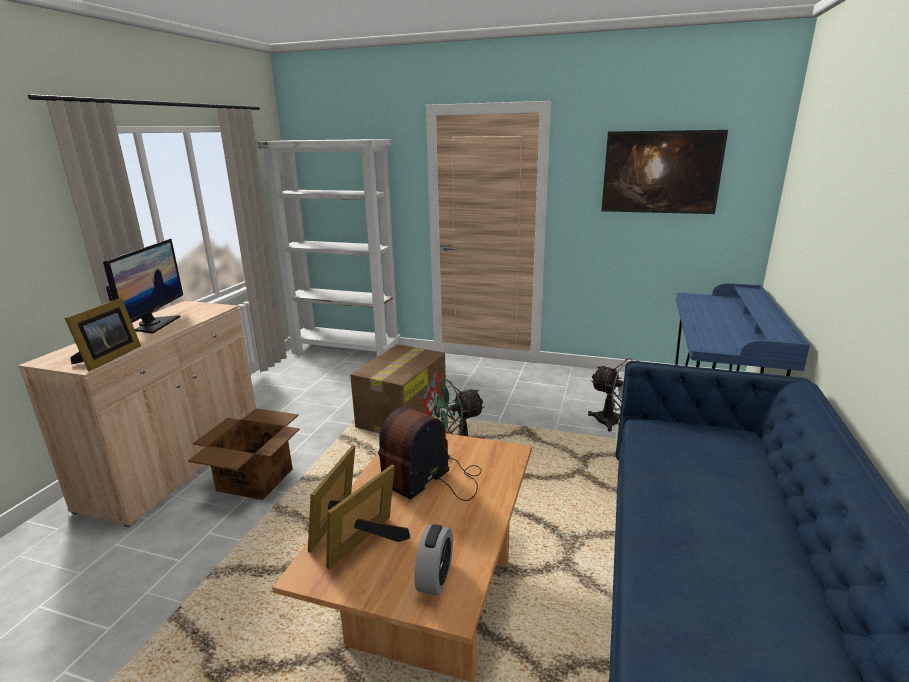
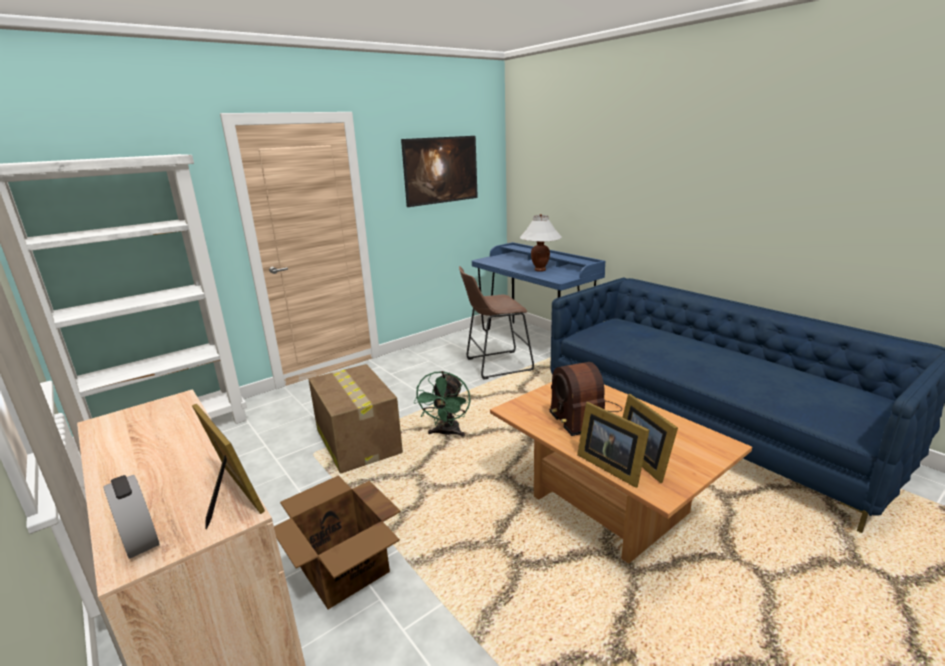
camera: 55 degrees left, 0 degrees up
(154, 324) = (148, 451): monitor -> none
(435, 578) = (694, 443): alarm clock -> alarm clock (139, 539)
(613, 423) = (495, 365): grey fan -> brown stool
(719, 328) = (540, 270): none -> white table lamp

